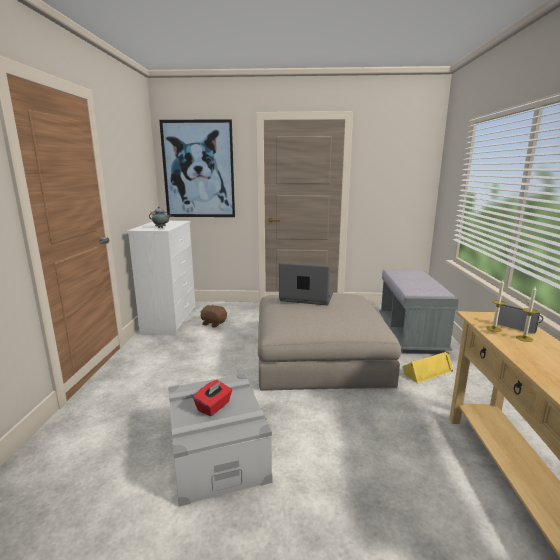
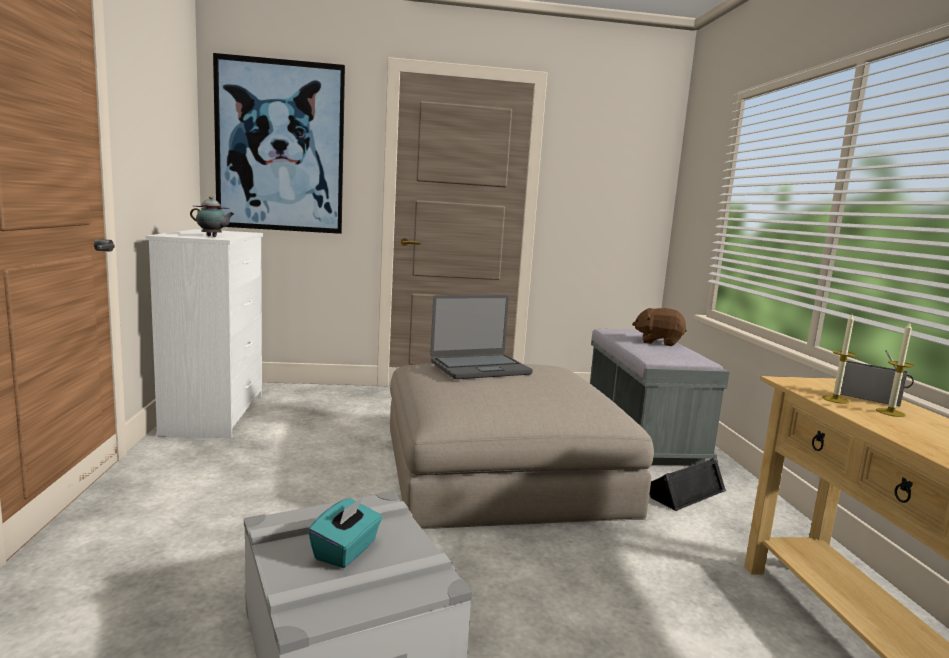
camera: 10 degrees left, 5 degrees down
(213, 323) = (300, 418): brown plush toy -> brown plush toy (658, 342)
(214, 407) = (346, 551): red tissue box -> turquoise tissue box
(306, 298) = (479, 368): laptop -> laptop turned 150 degrees clockwise
(427, 371) = (685, 492): yellow speaker -> black speaker

